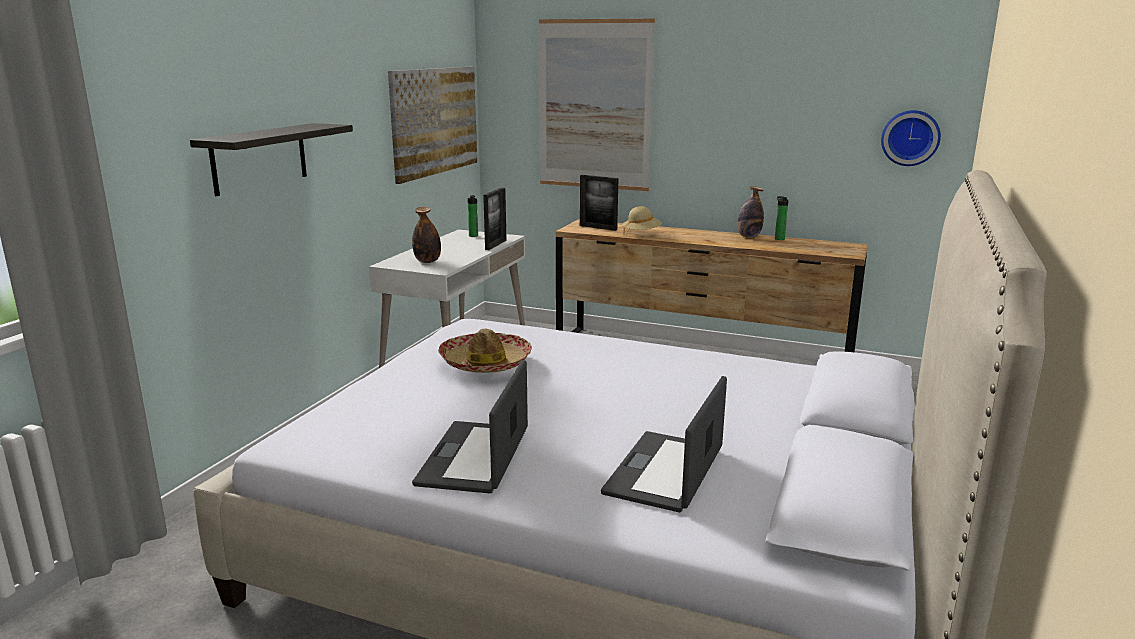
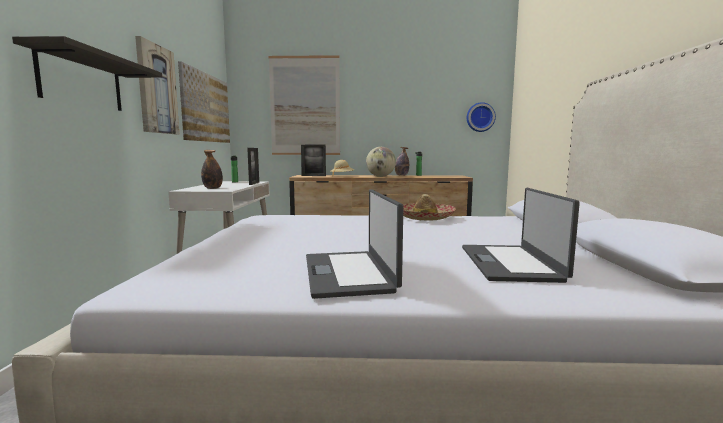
camera: 20 degrees left, 10 degrees down
(355, 127) = (156, 89): none -> picture
(485, 363) = (296, 227): hat -> hat (424, 217)
(705, 239) = (380, 176): none -> globe

